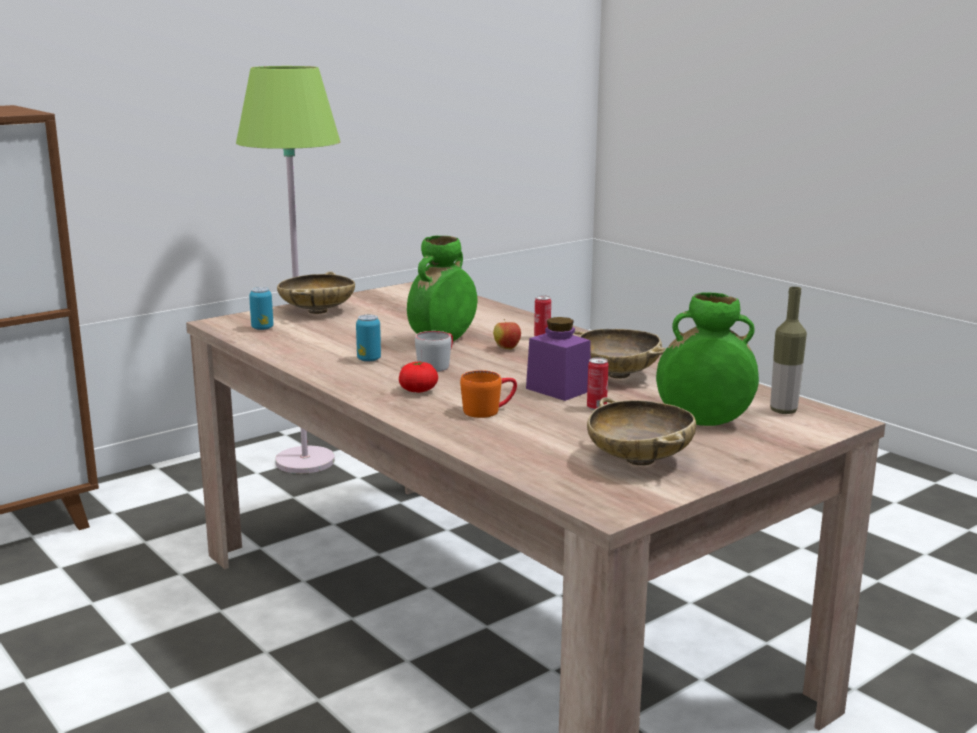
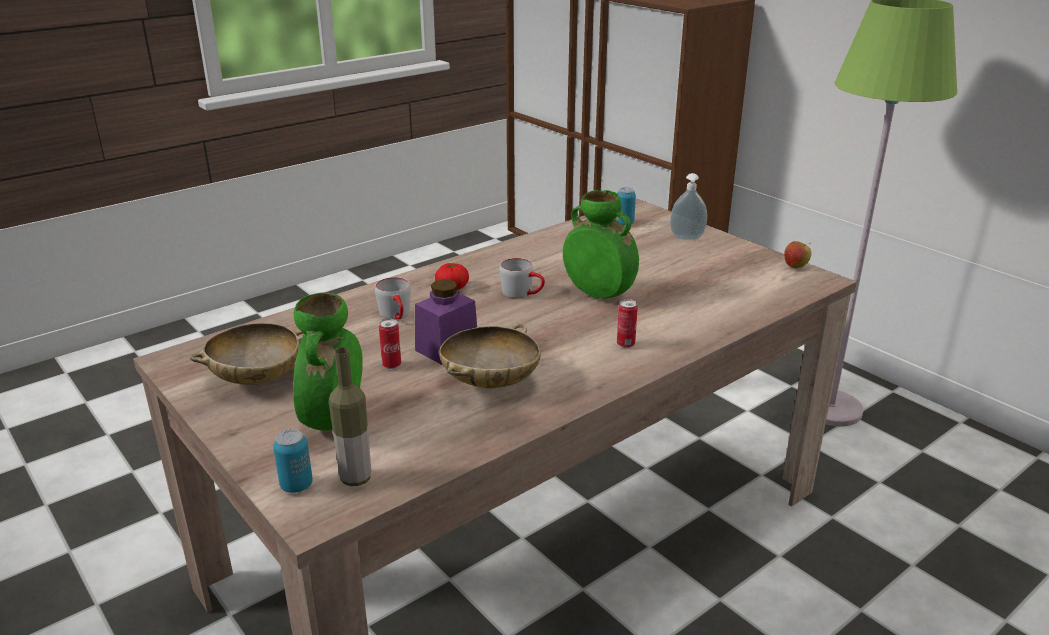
camera: 90 degrees right, 10 degrees up
(317, 311) = (686, 238): beige bowl -> soap dispenser
(369, 359) = (538, 266): can -> can (296, 485)
(489, 410) = (397, 316): orange mug -> grey mug
(506, 348) = (579, 325): apple -> apple (795, 266)

